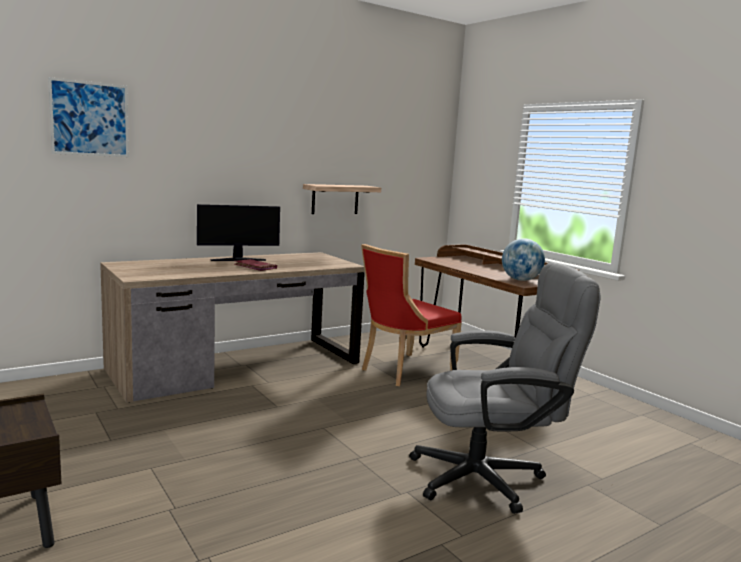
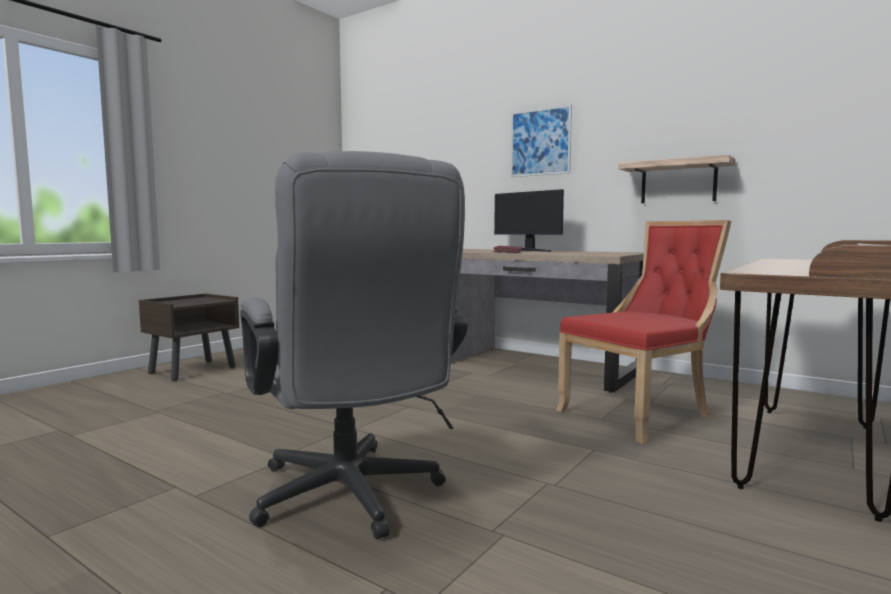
camera: 70 degrees right, 5 degrees down
(90, 119) = (434, 130): picture -> picture (540, 142)
(403, 371) = (640, 415): red chair -> red chair turned 120 degrees clockwise
(520, 280) = (787, 271): globe -> none

